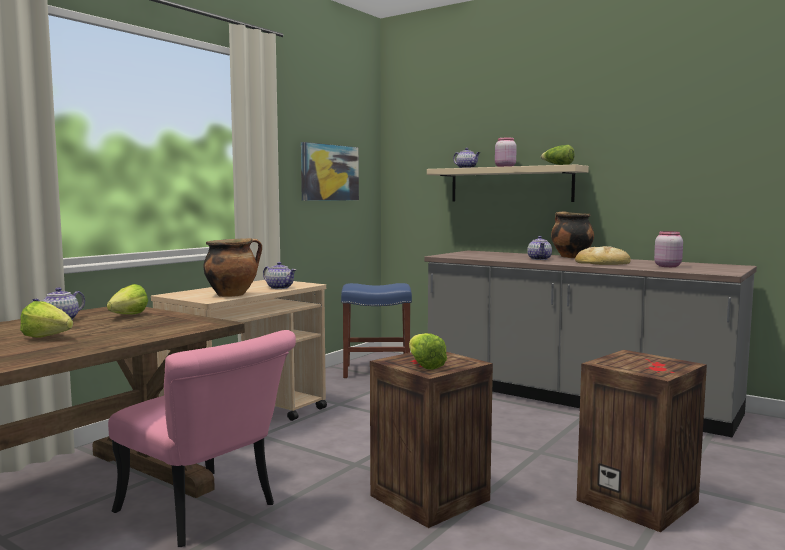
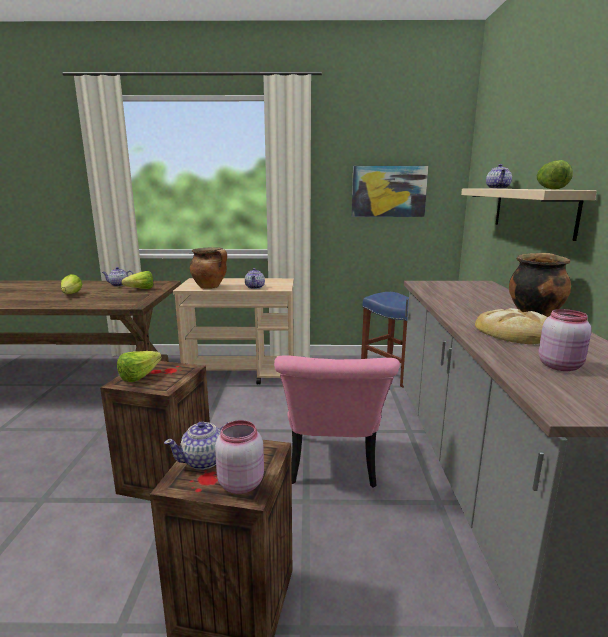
camera: 55 degrees right, 10 degrees up
(206, 512) = (103, 414): pink chair -> pink chair (332, 467)
(504, 167) = (516, 188): pink jar -> pink jar (240, 483)
(539, 259) = (477, 308): teapot -> teapot (204, 460)

